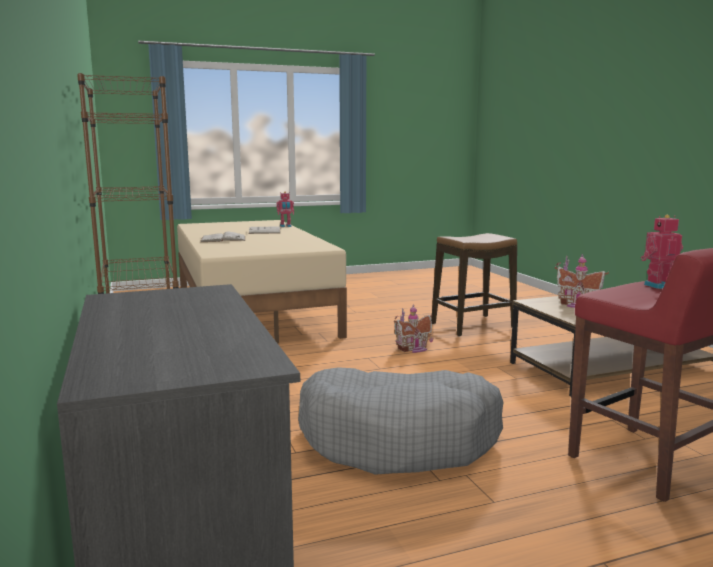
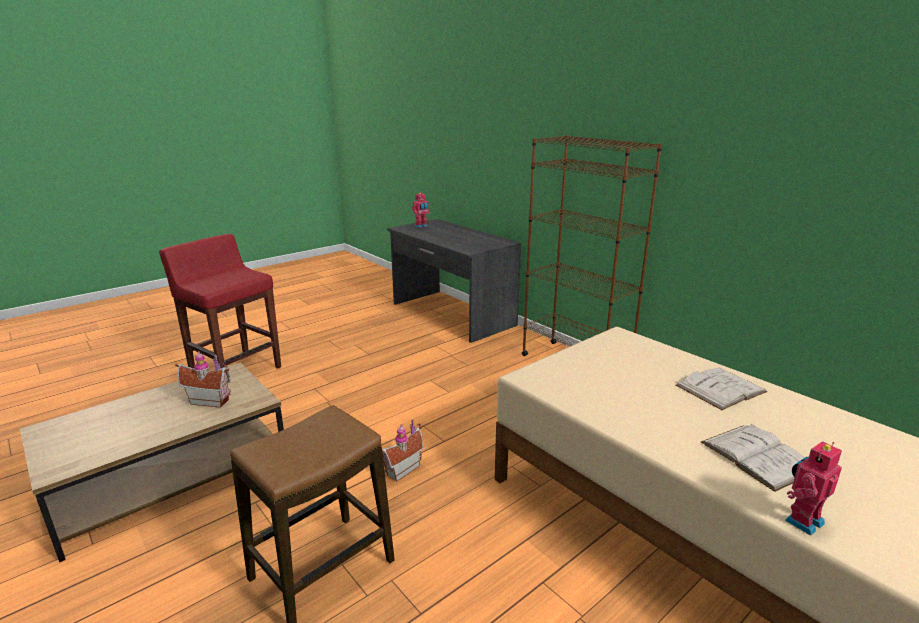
camera: 160 degrees right, 10 degrees up
(399, 439) = (381, 361): grey dog bed -> none
(658, 285) = (209, 286): toy robot -> toy robot (421, 226)

